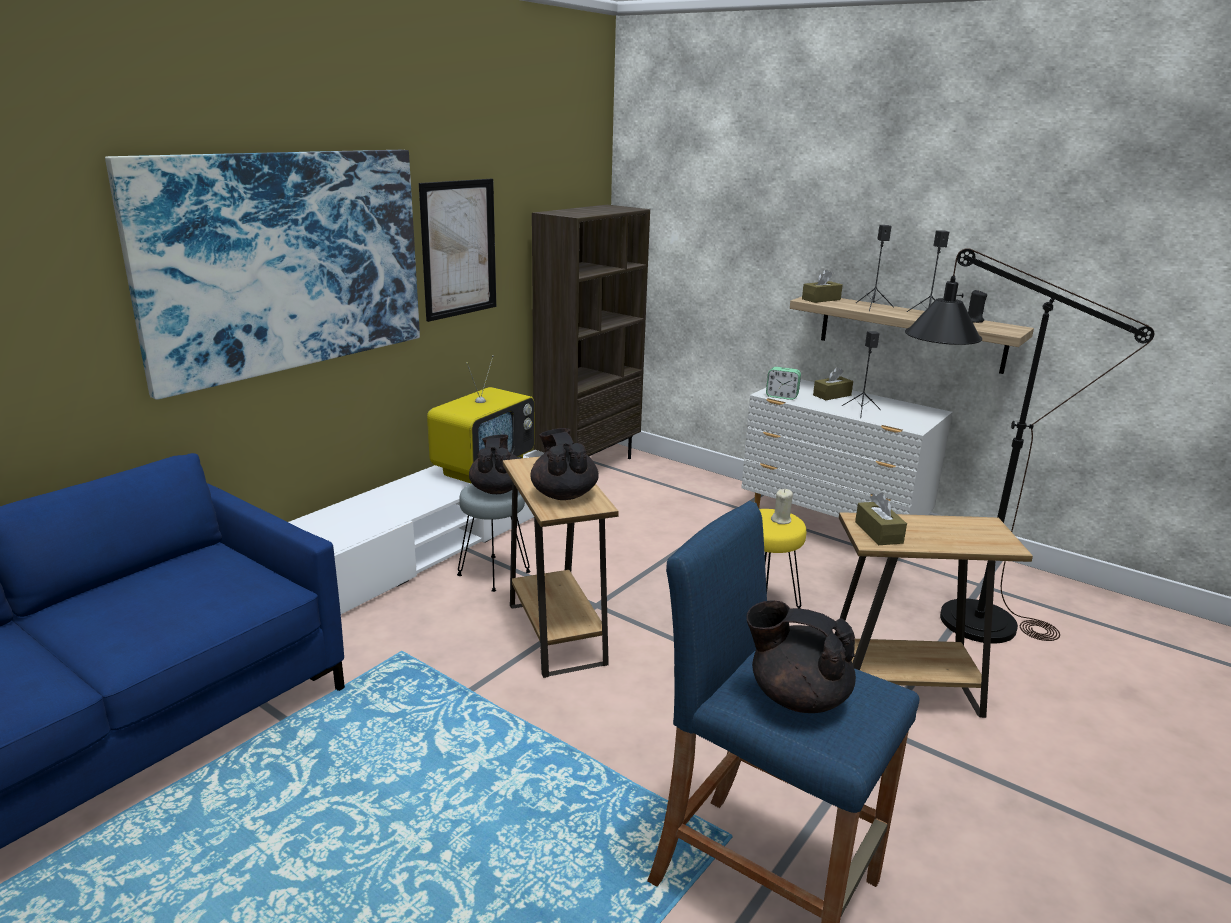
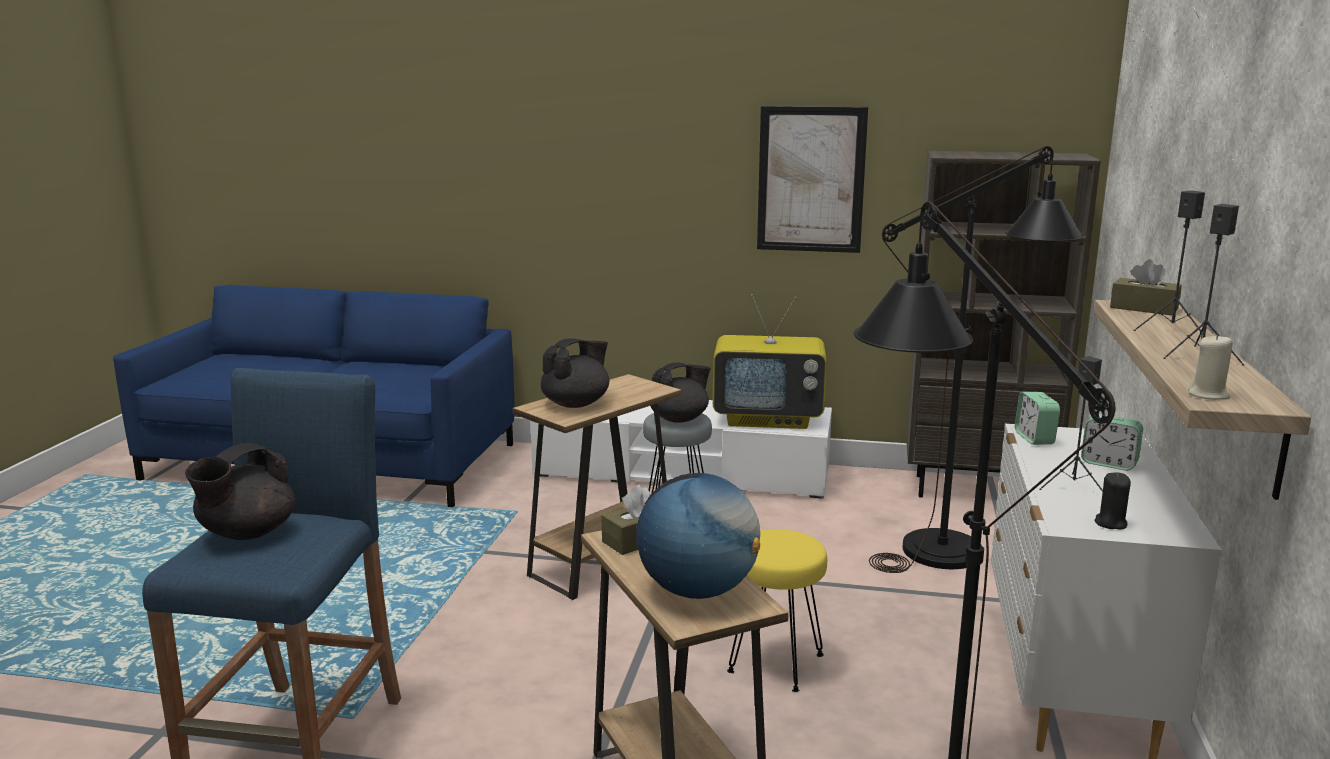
camera: 65 degrees right, 5 degrees down
(286, 262) = (605, 165): picture -> none
(659, 498) = (960, 547): none -> black floor lamp
(781, 520) = (788, 550): beige candle -> beige candle (1208, 395)
(797, 697) = (246, 533): black teapot -> black teapot turned 150 degrees counterclockwise
(832, 395) = (1109, 463): brown tissue box -> alarm clock
(966, 533) = (697, 590): none -> globe
(973, 321) = (1241, 380): black candle -> black candle (1110, 523)

